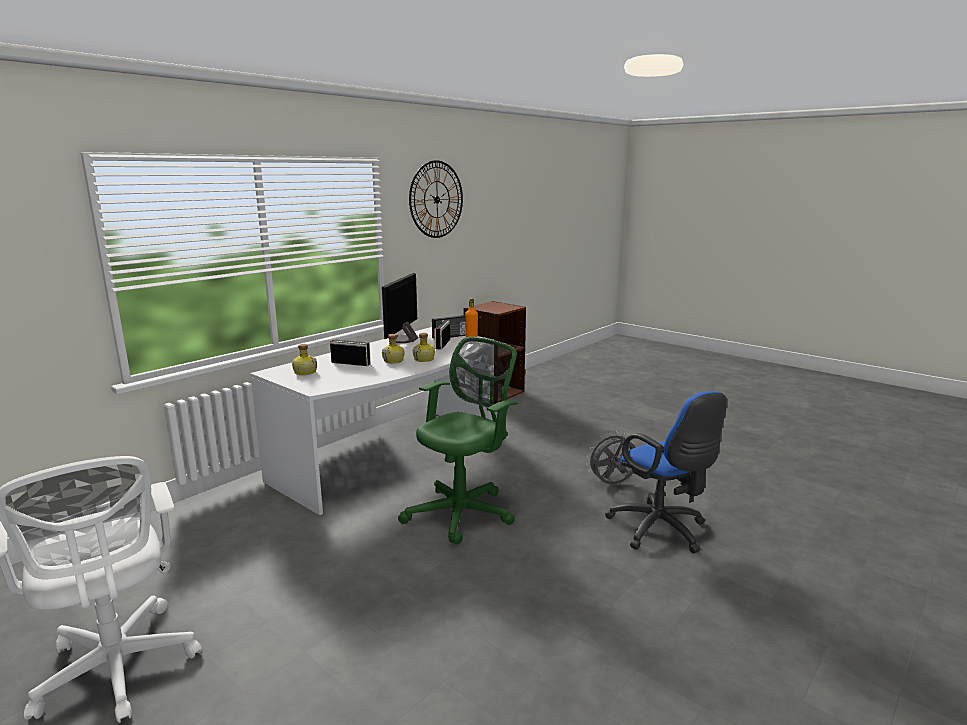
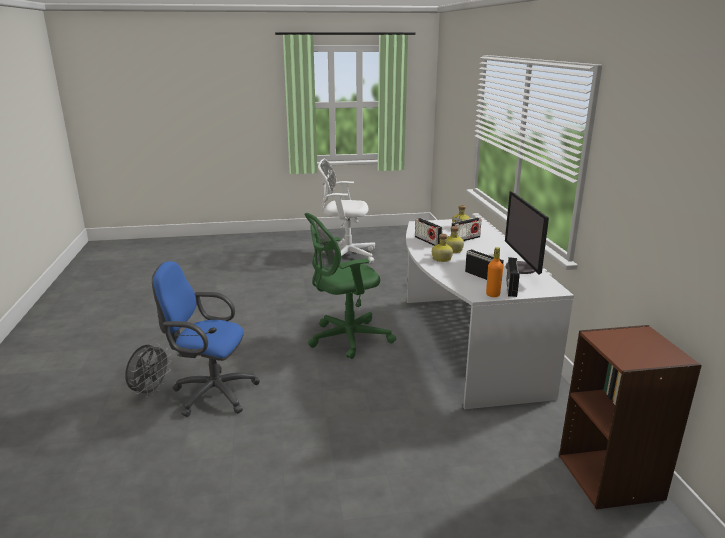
camera: 130 degrees right, 5 degrees up
(380, 373) = (427, 241): none -> radio
(403, 339) = (522, 268): monitor -> monitor turned 150 degrees counterclockwise
(436, 199) = (653, 135): wall clock -> none
(463, 512) = (346, 339): green office chair -> green office chair turned 75 degrees clockwise
(612, 484) = (286, 414): grey fan -> grey fan (150, 391)

